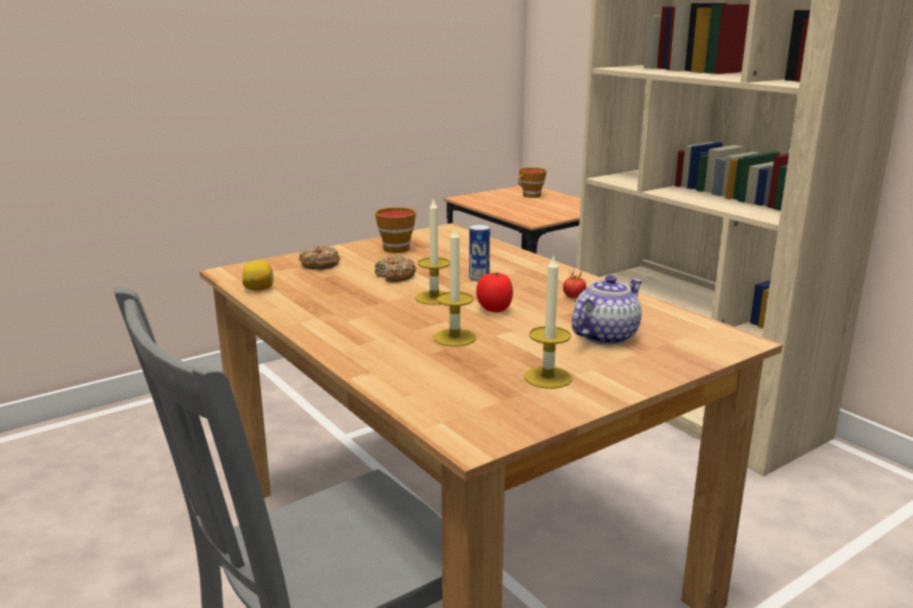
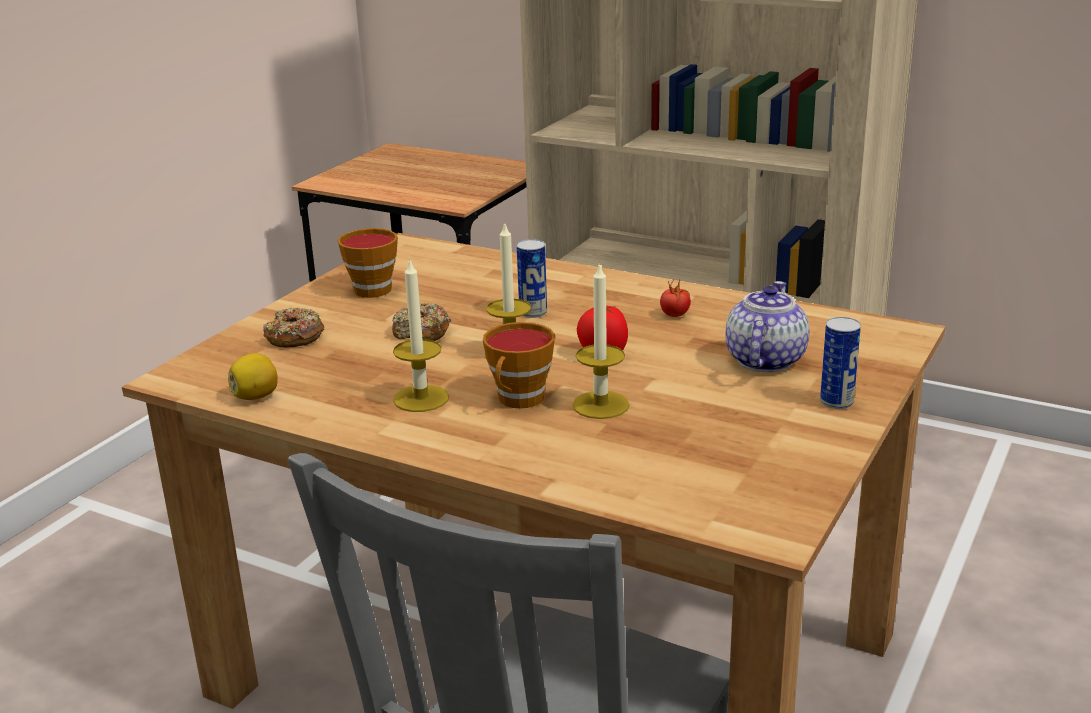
camera: 25 degrees left, 5 degrees up
(530, 196) = (412, 163): cup -> cup (519, 400)
(548, 377) = (762, 430): candle -> candle (421, 398)
(627, 373) = (836, 402): none -> can

